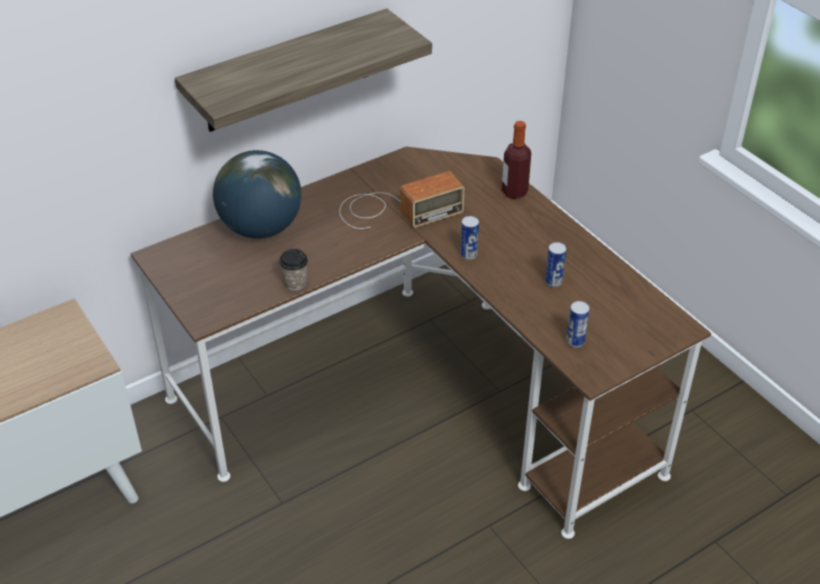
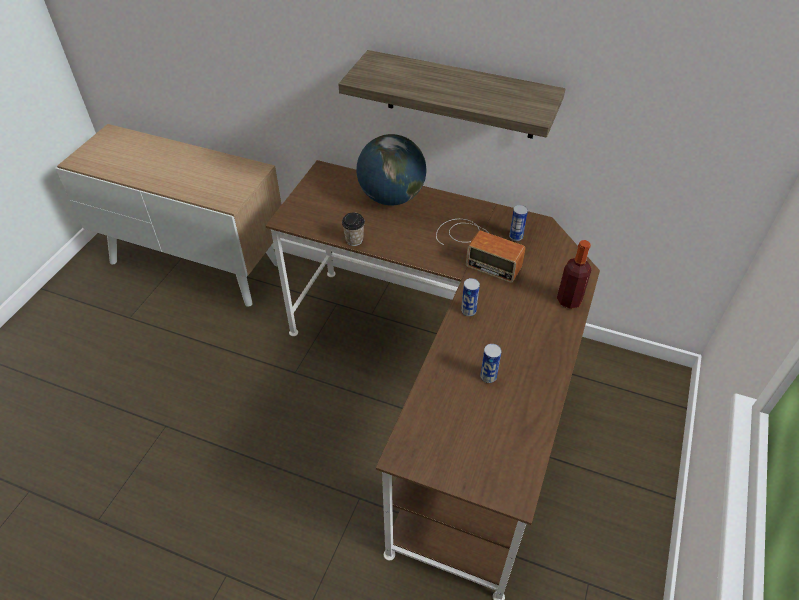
camera: 55 degrees right, 5 degrees up
(575, 342) = (431, 425): can -> can (516, 237)

